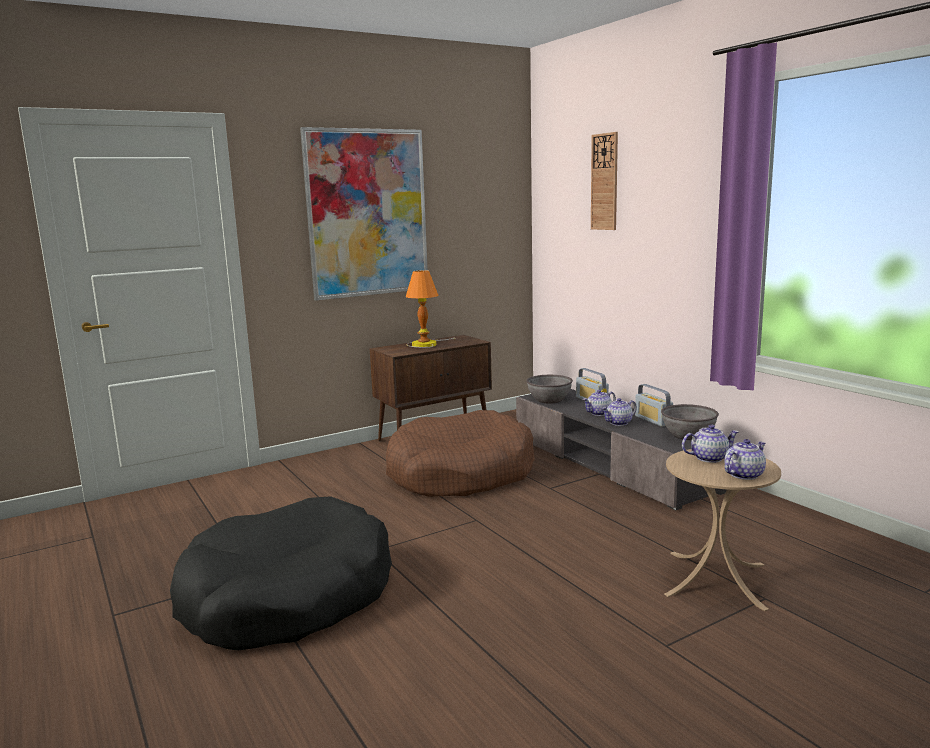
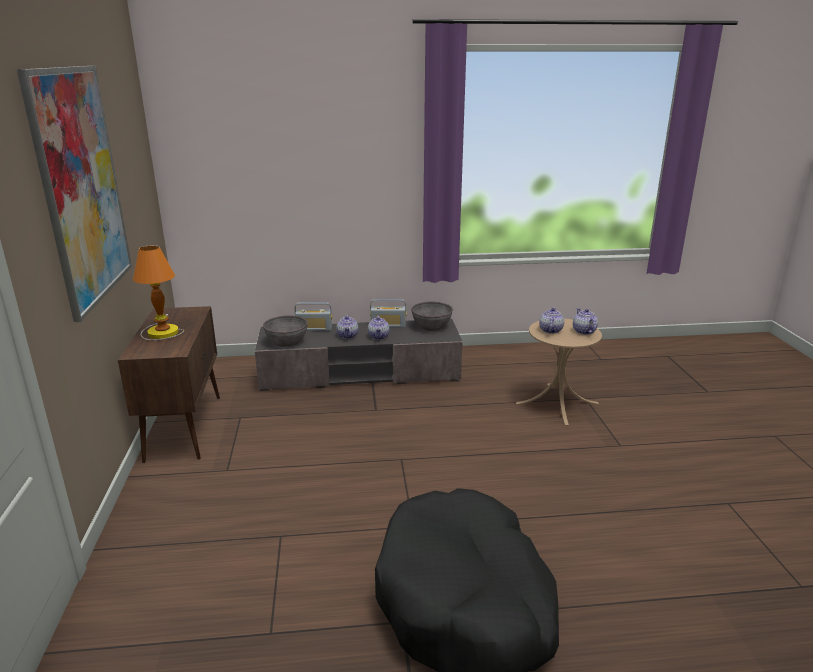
camera: 65 degrees left, 10 degrees up
(460, 473) = (297, 440): brown dog bed -> none
(604, 182) = (272, 124): wall clock -> none

